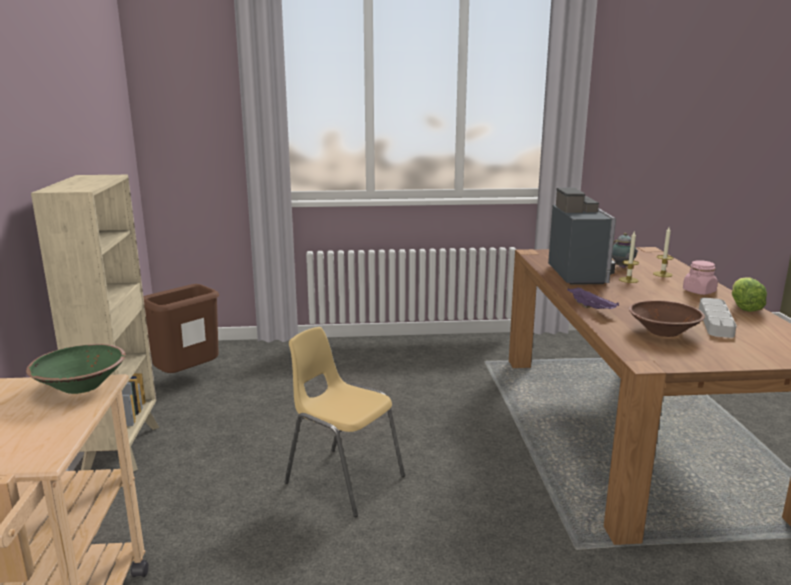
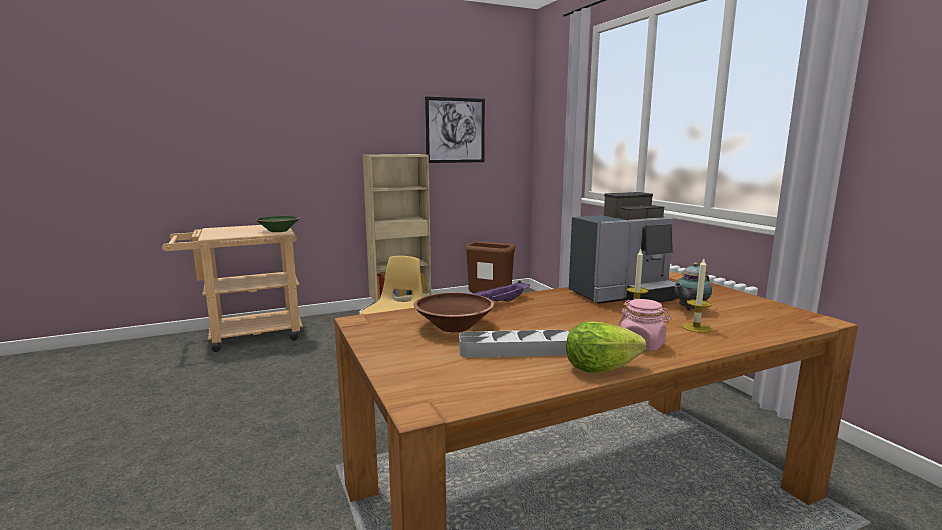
camera: 70 degrees right, 5 degrees down
(87, 125) = (455, 130): none -> picture

